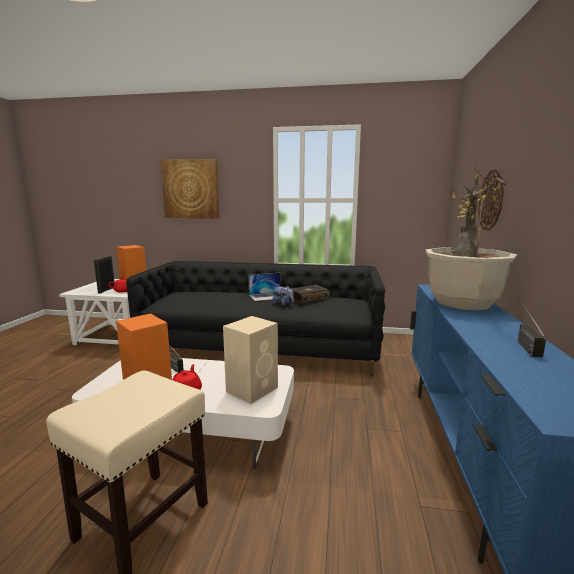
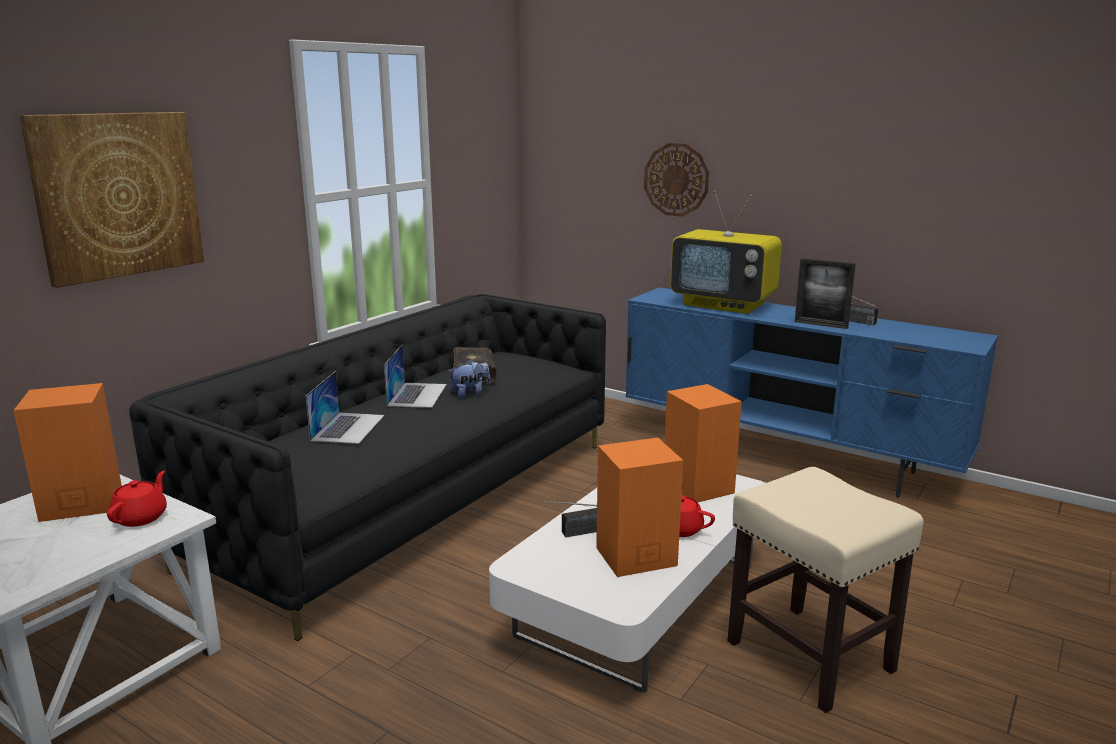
camera: 65 degrees left, 5 degrees up
(106, 290) = (81, 541): picture frame -> picture frame (821, 324)
(220, 295) = (348, 427): none -> laptop
(253, 389) = (697, 486): beige speaker -> orange speaker
(463, 303) = (724, 305): potted plant -> television

